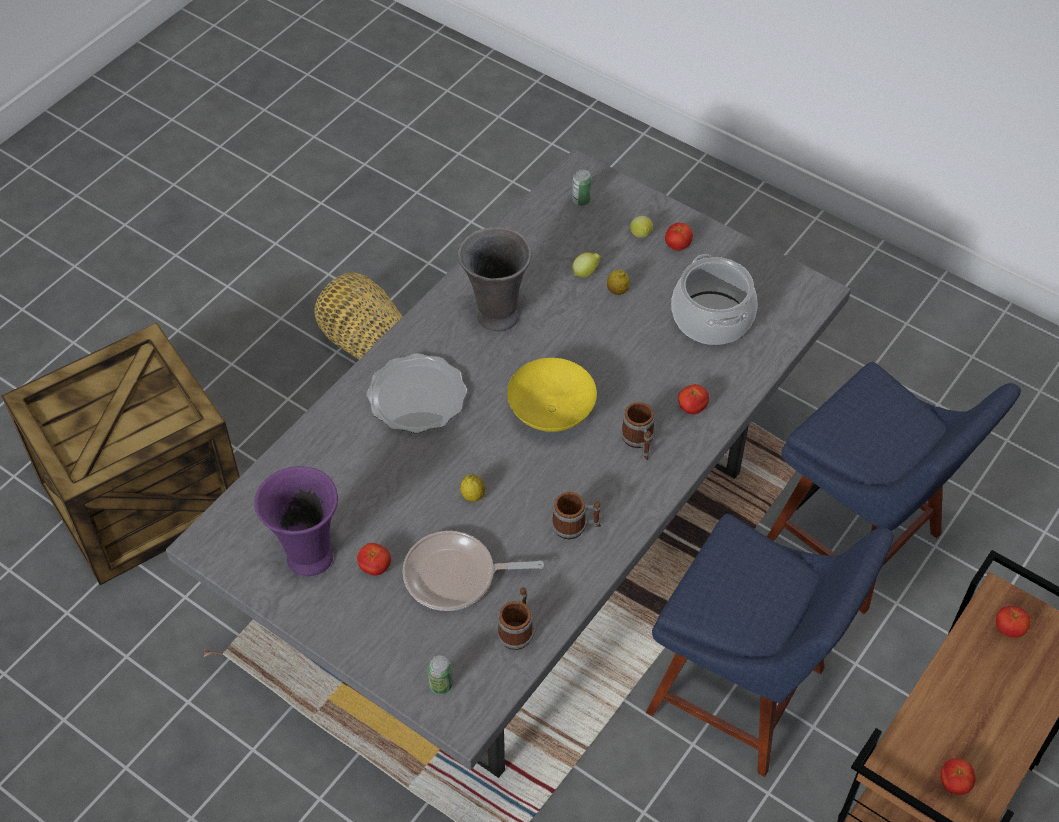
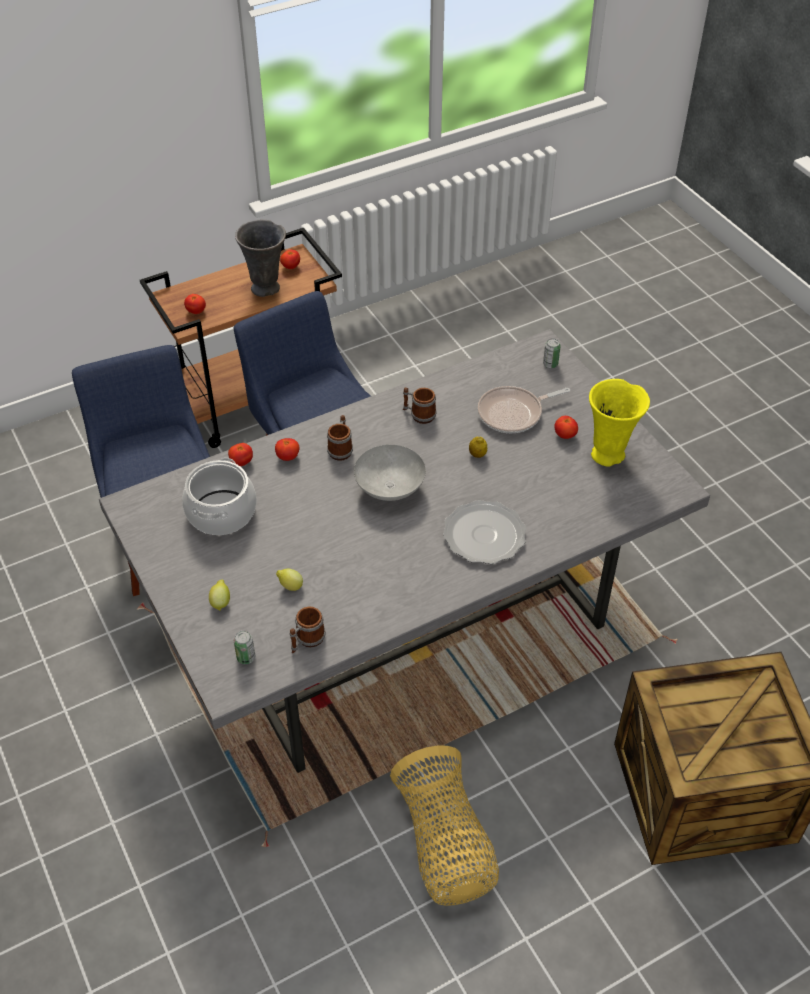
camera: 155 degrees left, 5 degrees down
(308, 558) = (609, 455): purple vase -> yellow vase
(455, 576) = (513, 413): frying pan -> frying pan turned 135 degrees clockwise
(495, 317) = (388, 575): grey vase -> grey vase (266, 289)
(517, 629) = (489, 375): mug -> mug (306, 640)
(550, 413) = (391, 488): yellow bowl -> grey bowl
(617, 291) = (276, 561): lemon -> none
(677, 245) = (198, 582): tomato -> tomato (241, 462)

